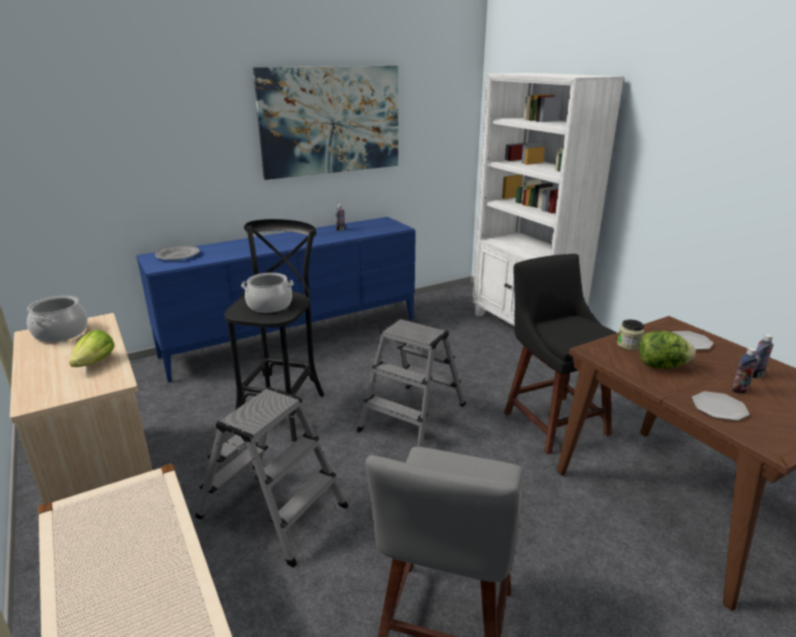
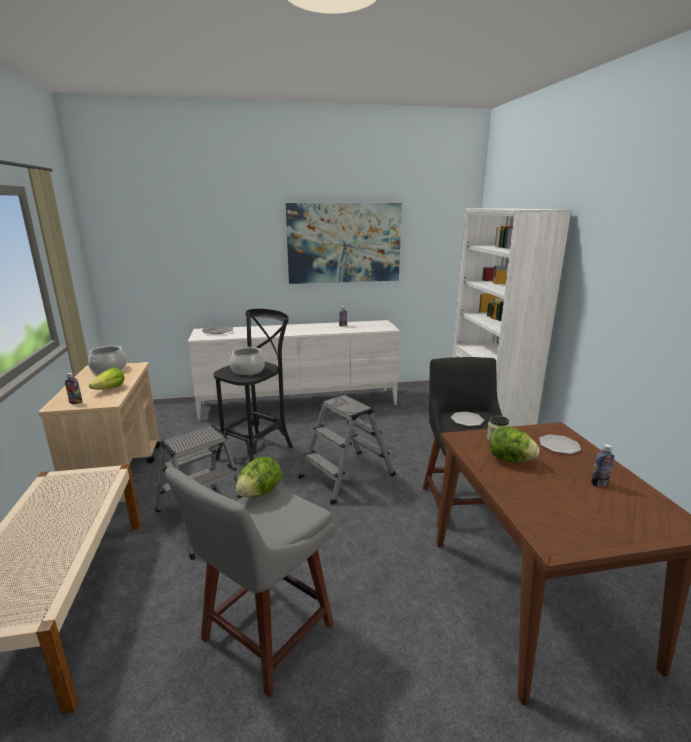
camera: 20 degrees right, 5 degrees down
(294, 337) = (299, 403): blue cabinet -> white cabinet
(423, 462) = (259, 493): none -> lettuce
(719, 407) = (531, 502): plate -> plate (467, 420)
(739, 390) = (568, 492): bottle -> bottle (76, 402)

